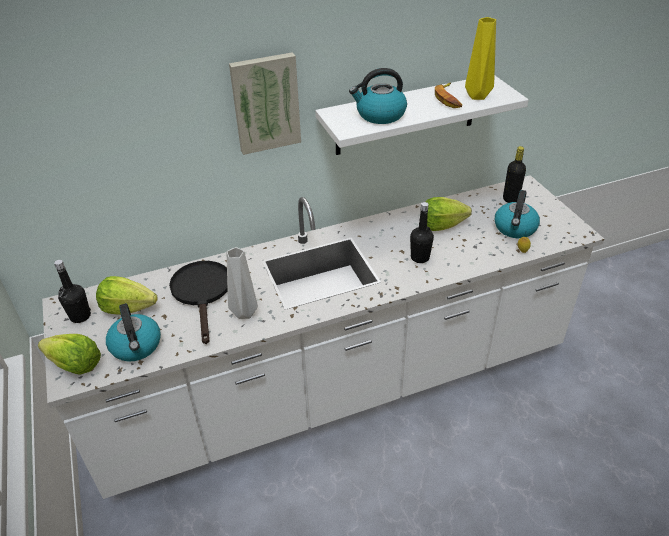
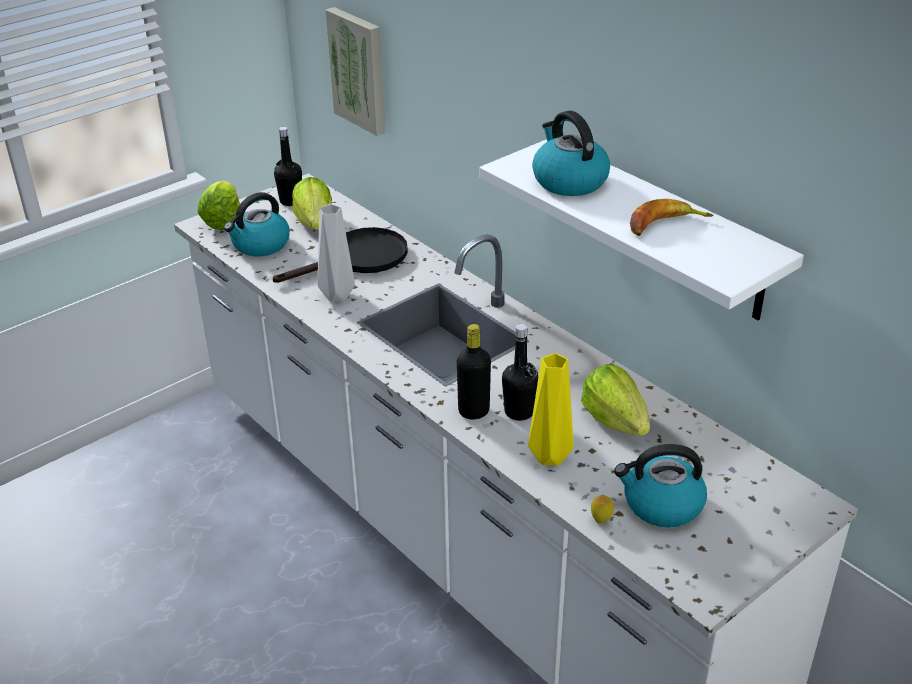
camera: 70 degrees right, 5 degrees down
(265, 103) = (502, 91): picture -> picture (360, 70)
(476, 96) = (695, 247): yellow vase -> yellow vase (548, 456)
(510, 199) = (751, 490): black bottle -> black bottle (473, 411)

